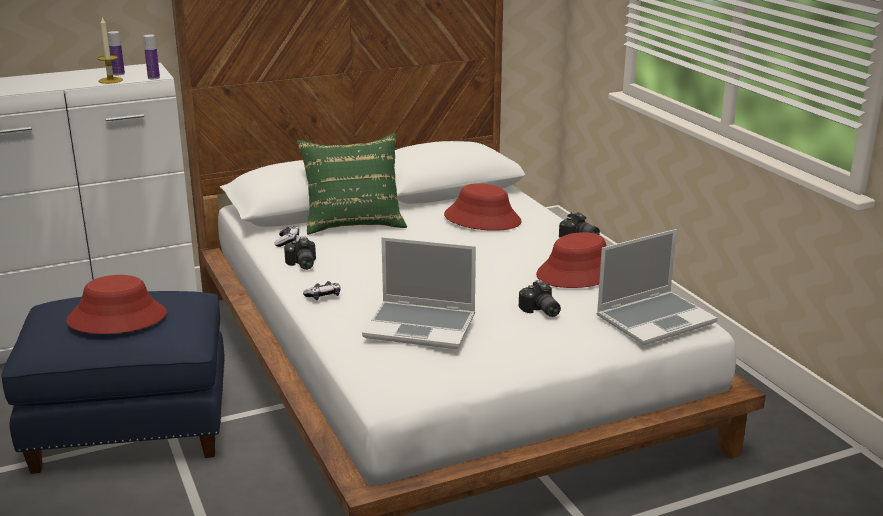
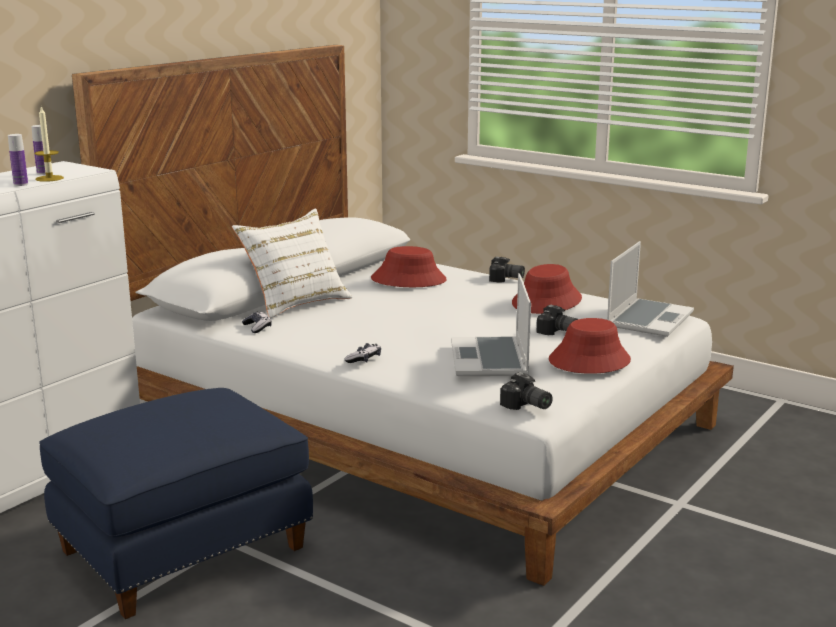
camera: 30 degrees left, 5 degrees down
(117, 318) = (183, 420): red hat -> red hat (589, 360)
(153, 78) = (93, 172): bottle -> bottle (20, 184)
(301, 264) = (301, 341): camera -> camera (526, 406)
(353, 222) = (296, 302): green pillow -> white pillow
(422, 326) = (490, 360): laptop -> laptop turned 105 degrees clockwise

